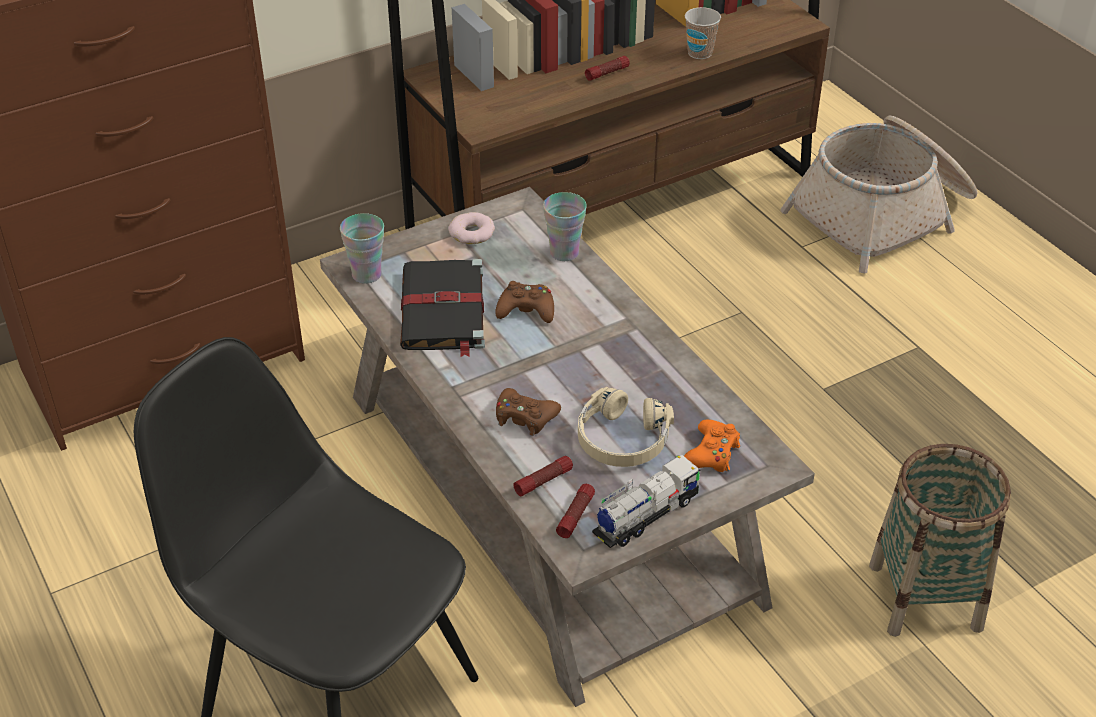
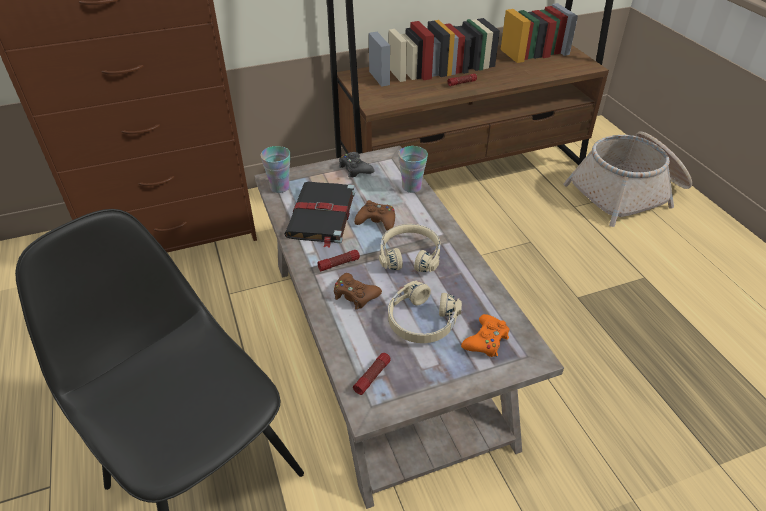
camera: 10 degrees right, 0 degrees up
(472, 233) = (355, 169): donut -> black game controller
(543, 481) = (355, 345): flashlight -> flashlight (339, 264)
(586, 353) = (410, 255): none -> beige headphones
(645, 516) = (425, 384): toy truck -> none
(700, 53) = (523, 77): cup -> none
(925, 596) = (636, 460): basket -> none

